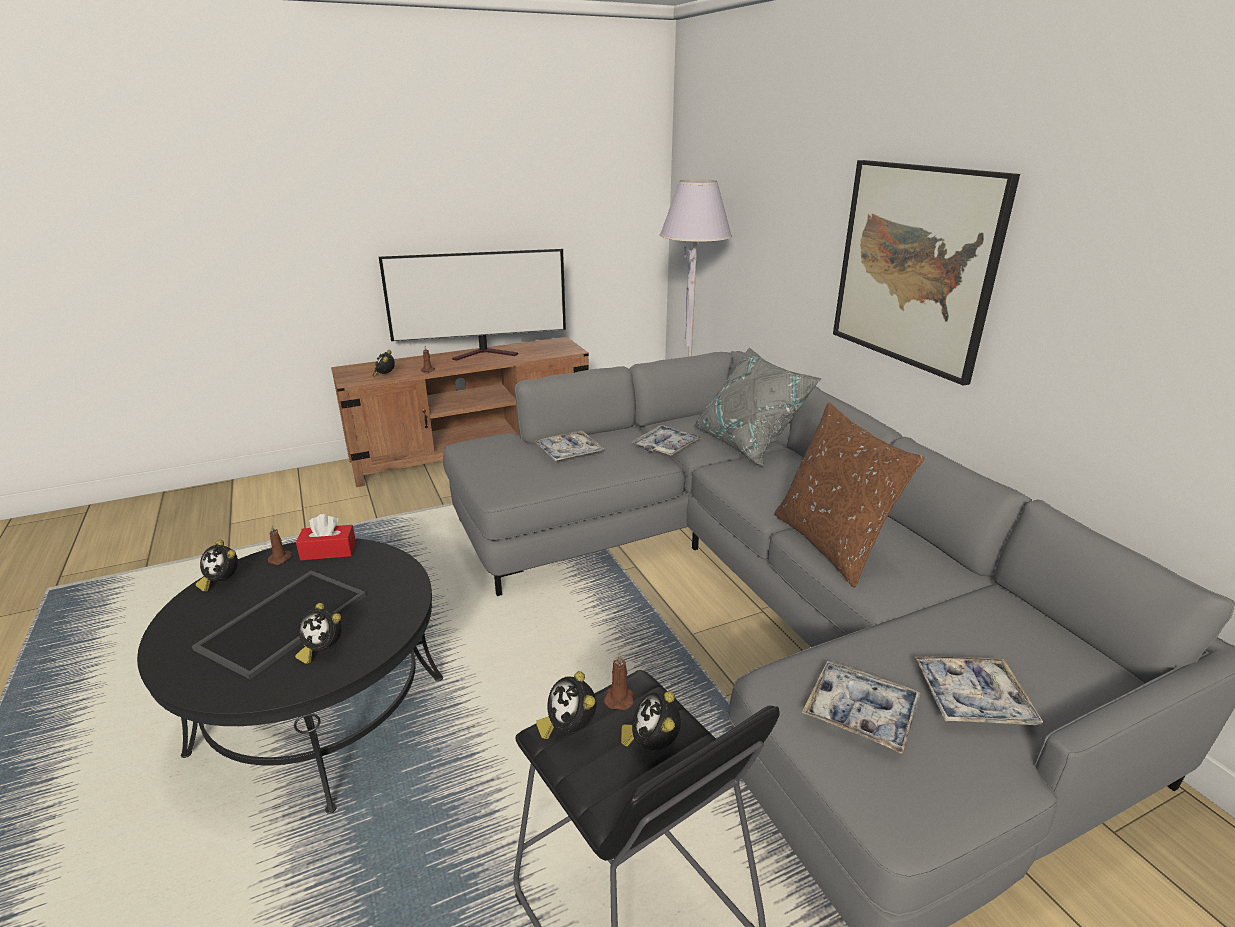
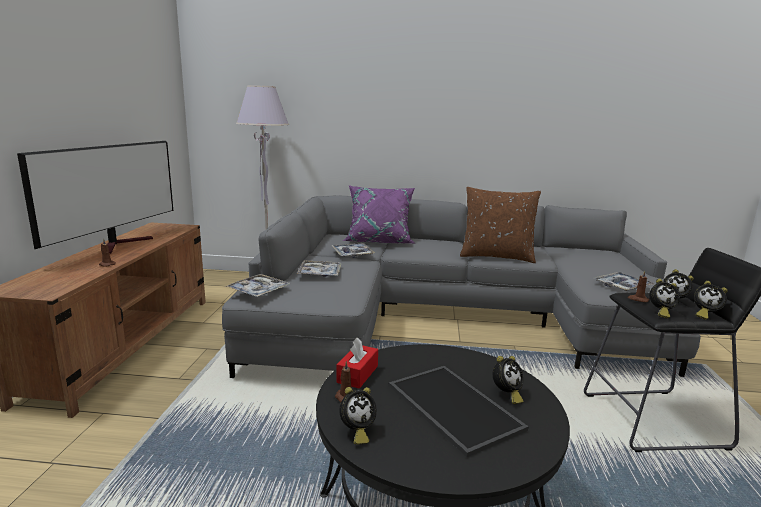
camera: 60 degrees left, 10 degrees down
(385, 376) = (76, 279): alarm clock -> alarm clock (704, 315)
(748, 444) = (379, 241): grey pillow -> purple pillow
(914, 266) = (440, 121): picture -> none
(972, 698) = (618, 270): tray -> tray (258, 291)

